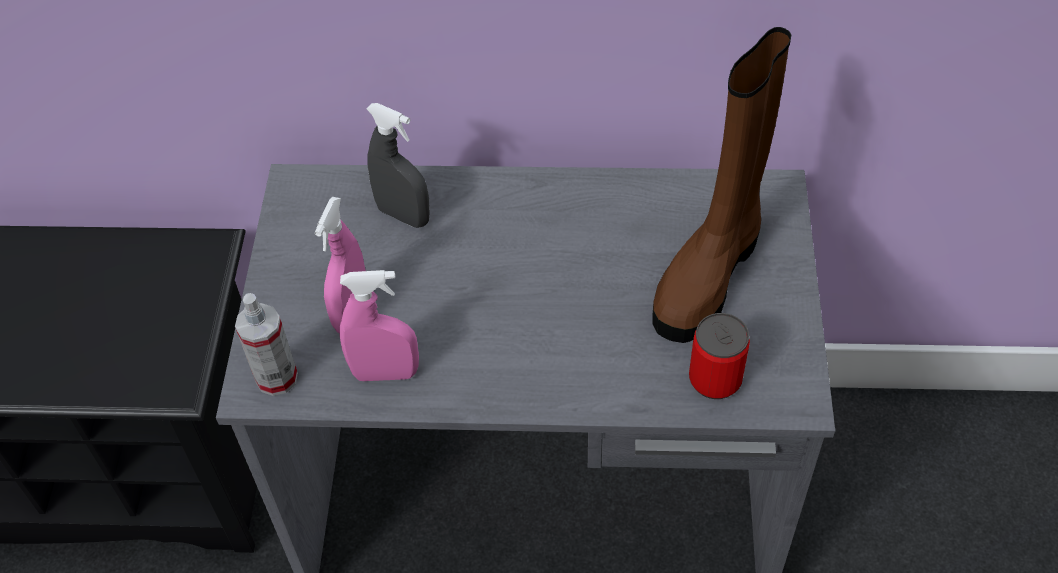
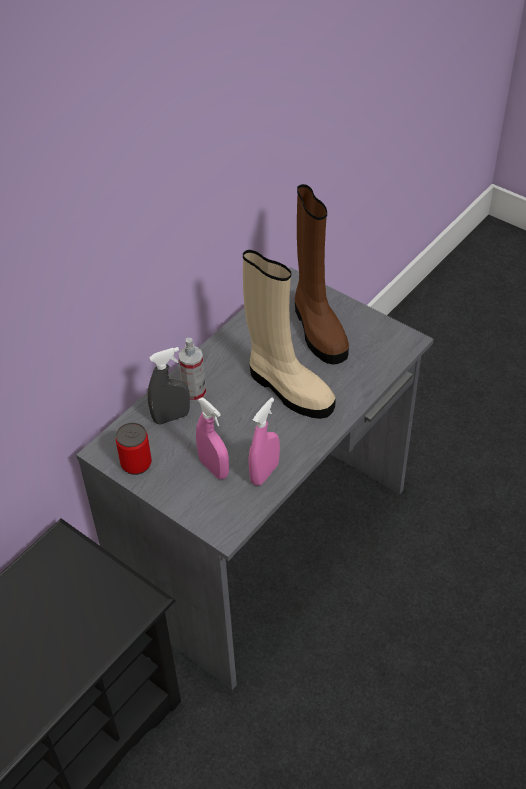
camera: 55 degrees left, 5 degrees down
(276, 378) = (226, 518): spray bottle -> spray bottle (194, 393)
(561, 308) = (288, 389): none -> beige boot
(715, 379) = (375, 360): can -> can (136, 463)

